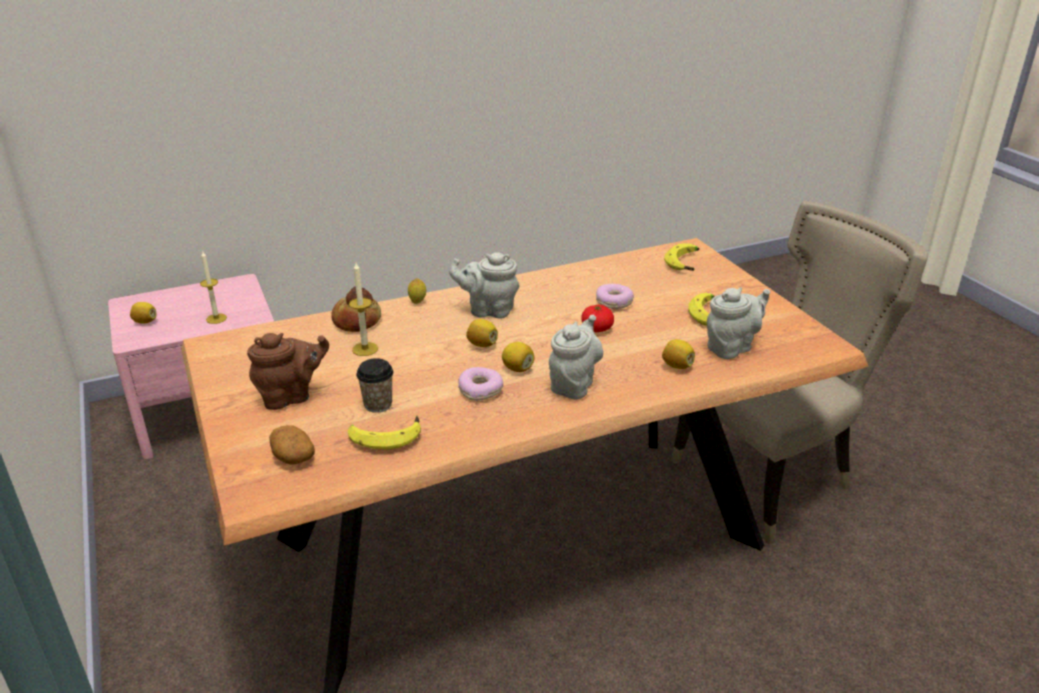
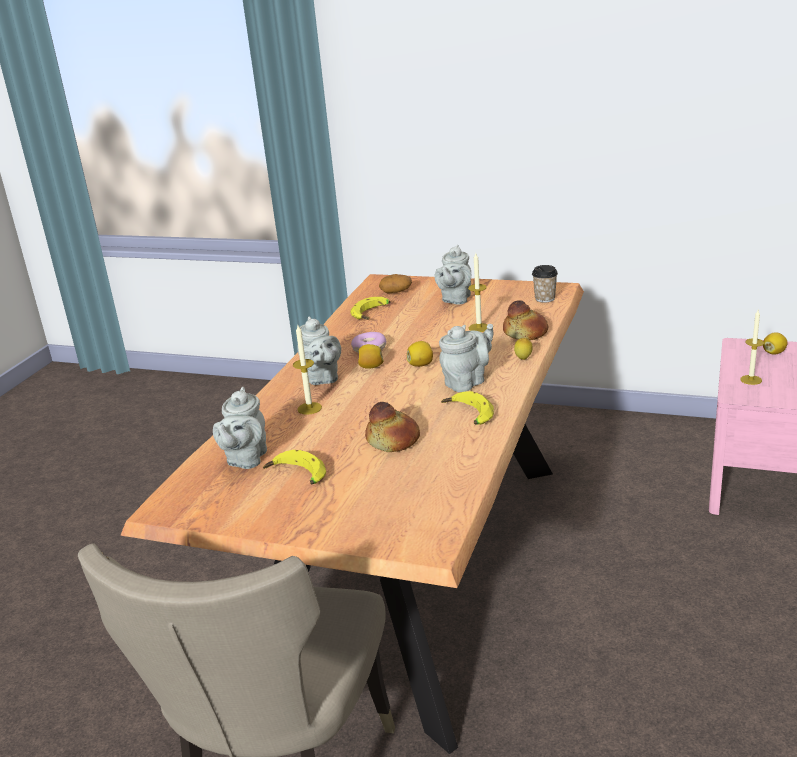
camera: 135 degrees right, 5 degrees down
(291, 396) = (455, 299): brown teapot -> grey teapot
(378, 404) = (406, 318): cup -> cup (545, 299)
(597, 328) = (368, 414): tomato -> none
(614, 302) = (393, 440): donut -> bread
(628, 361) = (309, 408): none -> candle
(677, 366) = (270, 424): lemon -> none
(686, 263) = (401, 520): banana -> banana (467, 415)

